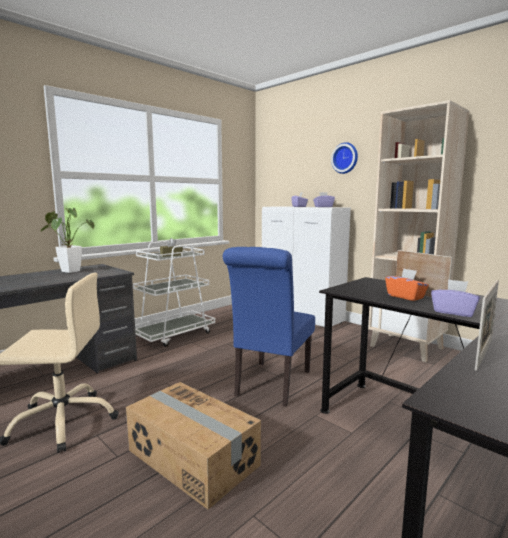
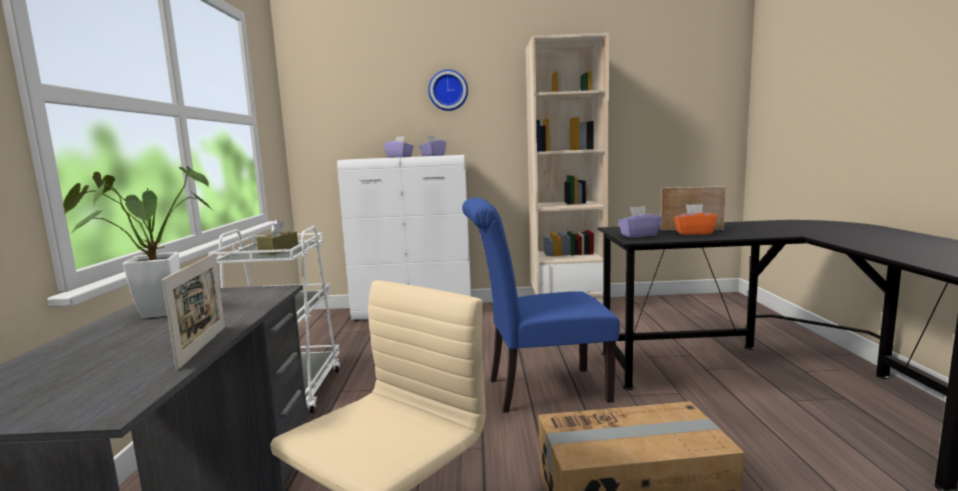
camera: 45 degrees left, 0 degrees up
(271, 385) = (539, 390): blue chair -> blue chair turned 105 degrees clockwise
(454, 312) = (760, 234): purple tissue box -> purple tissue box (638, 235)
(483, 354) = (874, 250): picture frame -> picture frame (203, 346)

